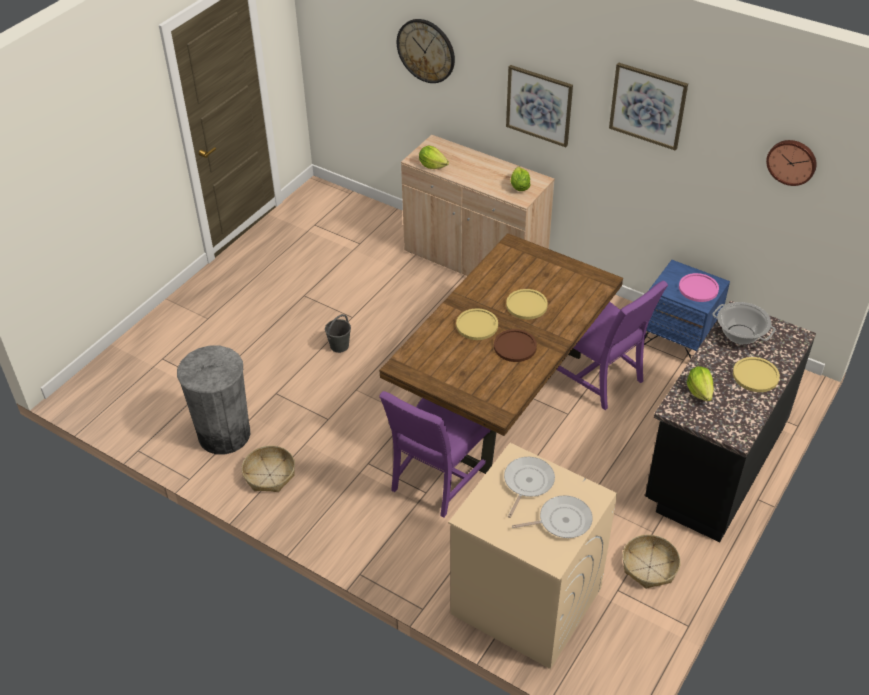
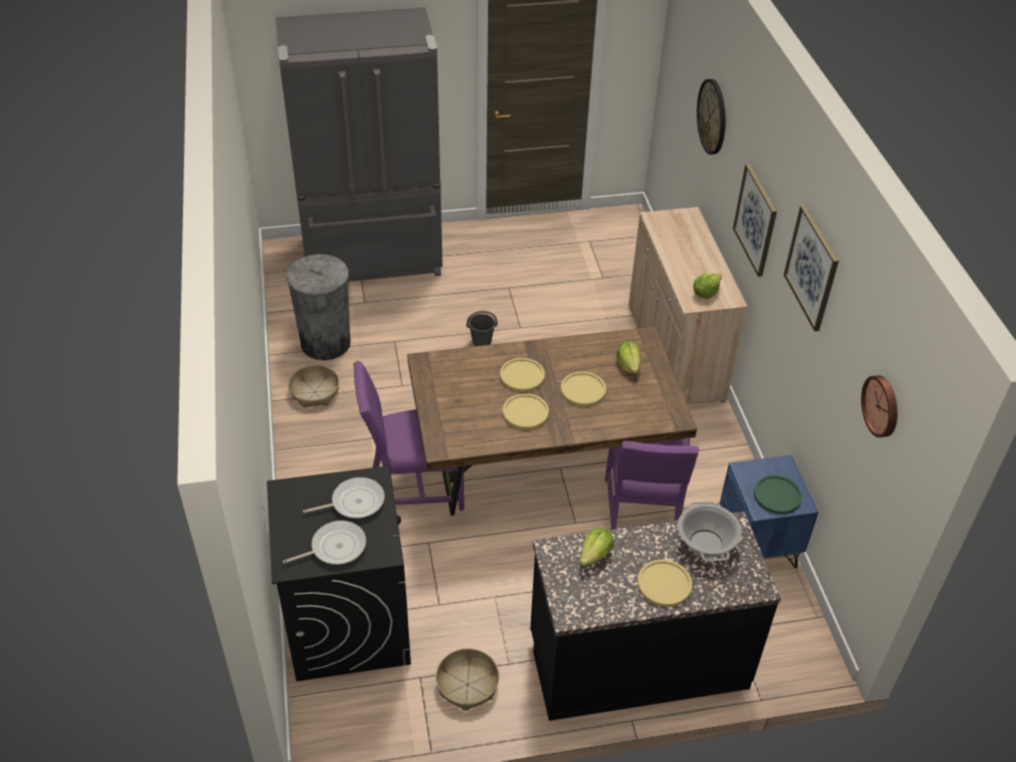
camera: 45 degrees right, 0 degrees up
(168, 346) = (373, 259): none -> grey fridge
(432, 165) = (660, 231): lettuce -> lettuce (628, 365)
(515, 346) = (525, 412): brown plate -> yellow plate
(525, 600) = (348, 621): beige washing machine -> black washing machine
(561, 520) = (335, 547): frying pan -> frying pan turned 60 degrees counterclockwise
(698, 288) = (777, 495): pink plate -> green plate

